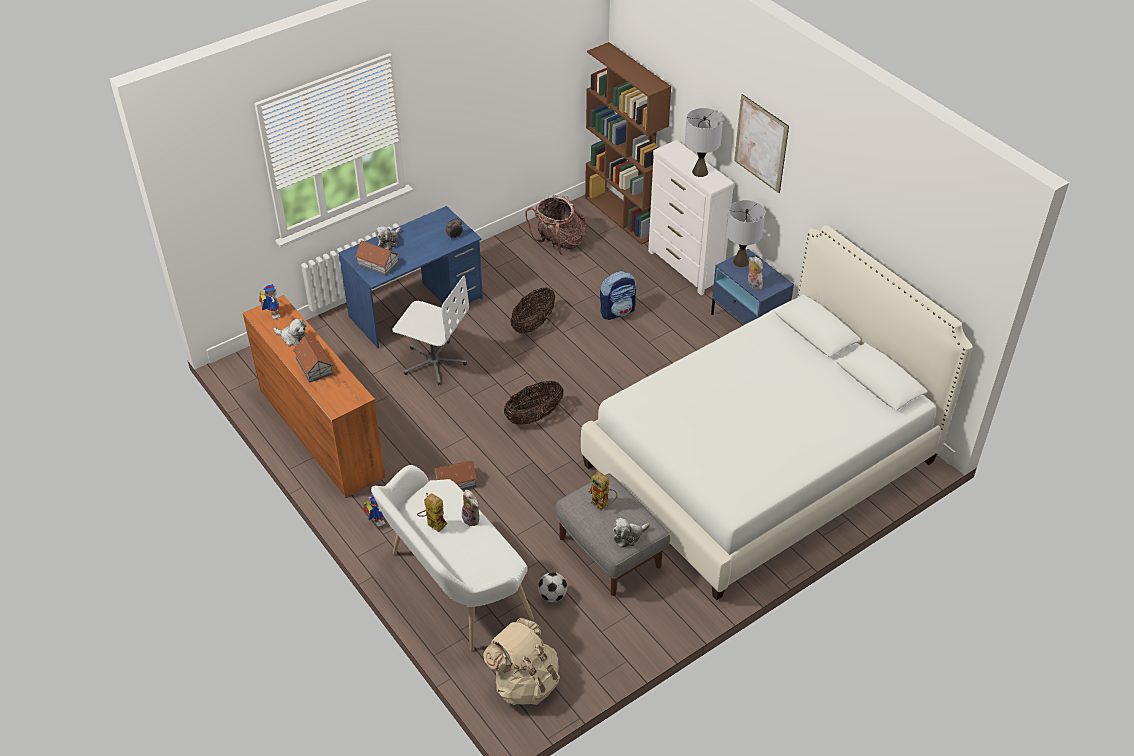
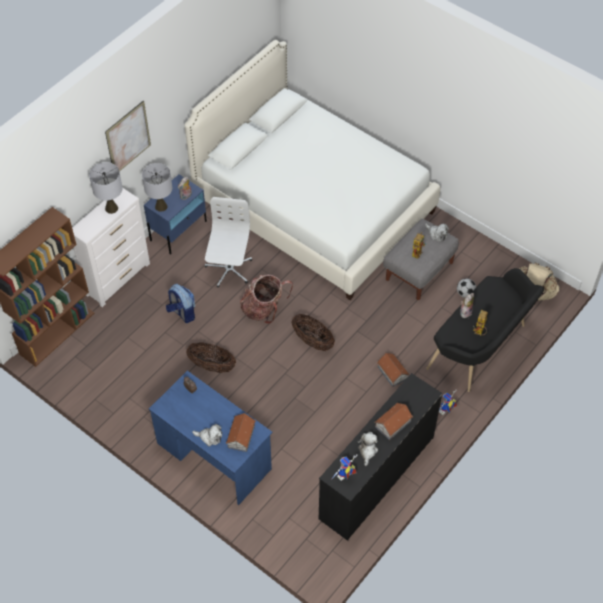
camera: 105 degrees left, 10 degrees up
(321, 432) = (376, 477): orange dresser -> black dresser
(434, 362) = (275, 423): white office chair -> white office chair (229, 269)
(453, 587) = (481, 348): white bench -> black bench
(559, 243) = (104, 372): backpack -> backpack (264, 309)

